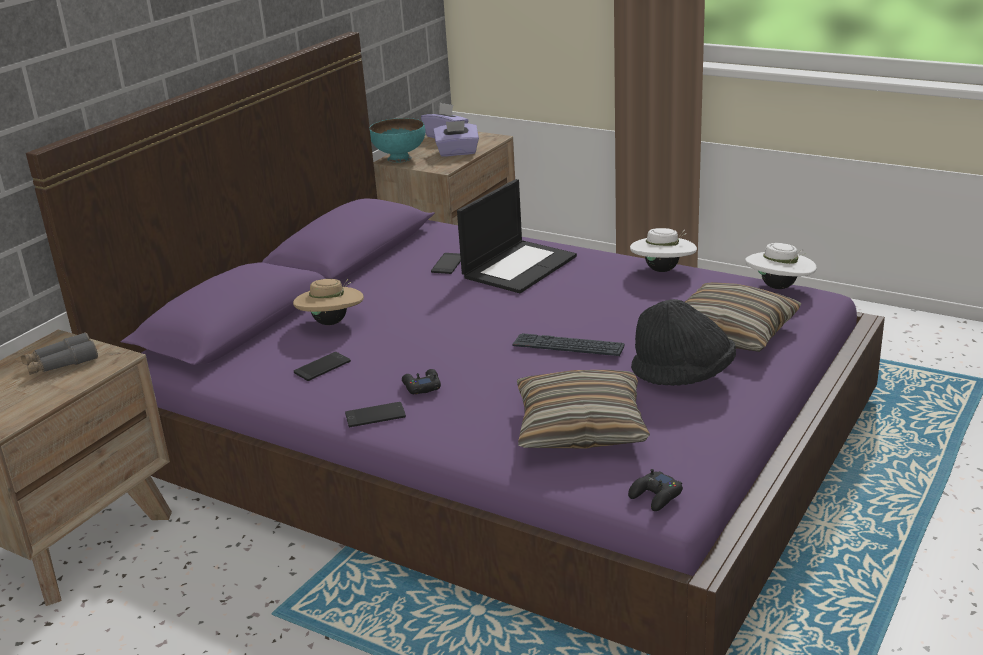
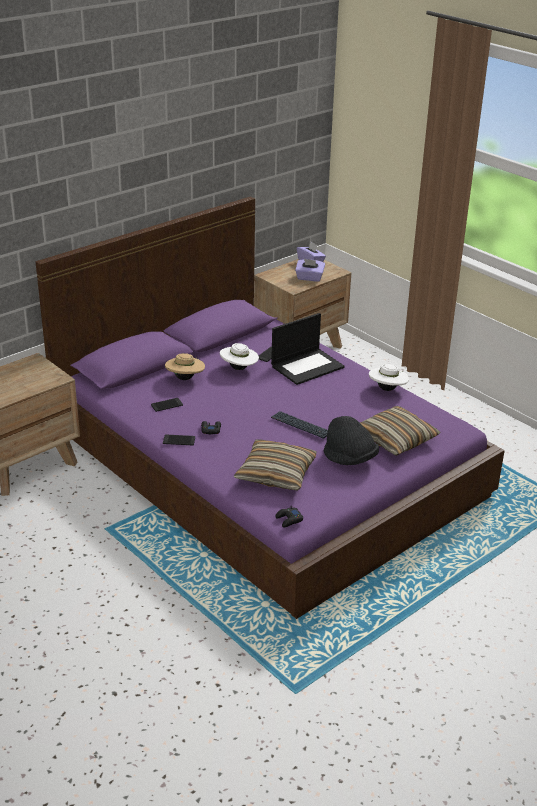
camera: 15 degrees right, 5 degrees up
(61, 363) = (32, 374): grey binoculars -> none
(399, 159) = (272, 275): turquoise bowl -> none
(779, 287) = (445, 417): white hat -> white hat (239, 368)

